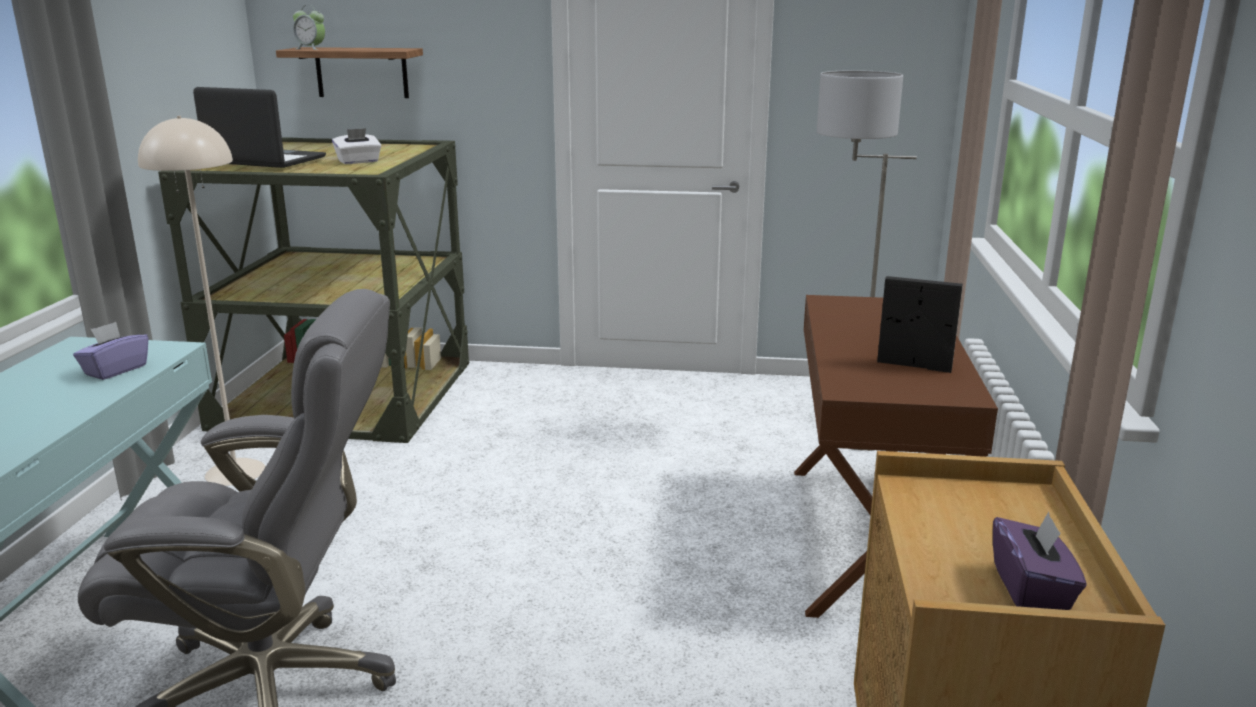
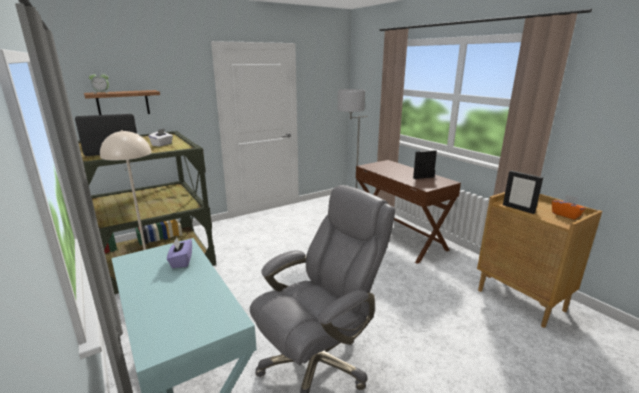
camera: 40 degrees left, 0 degrees up
(917, 515) = (518, 208): none -> picture frame
(1031, 589) = (565, 215): purple tissue box -> orange tissue box

